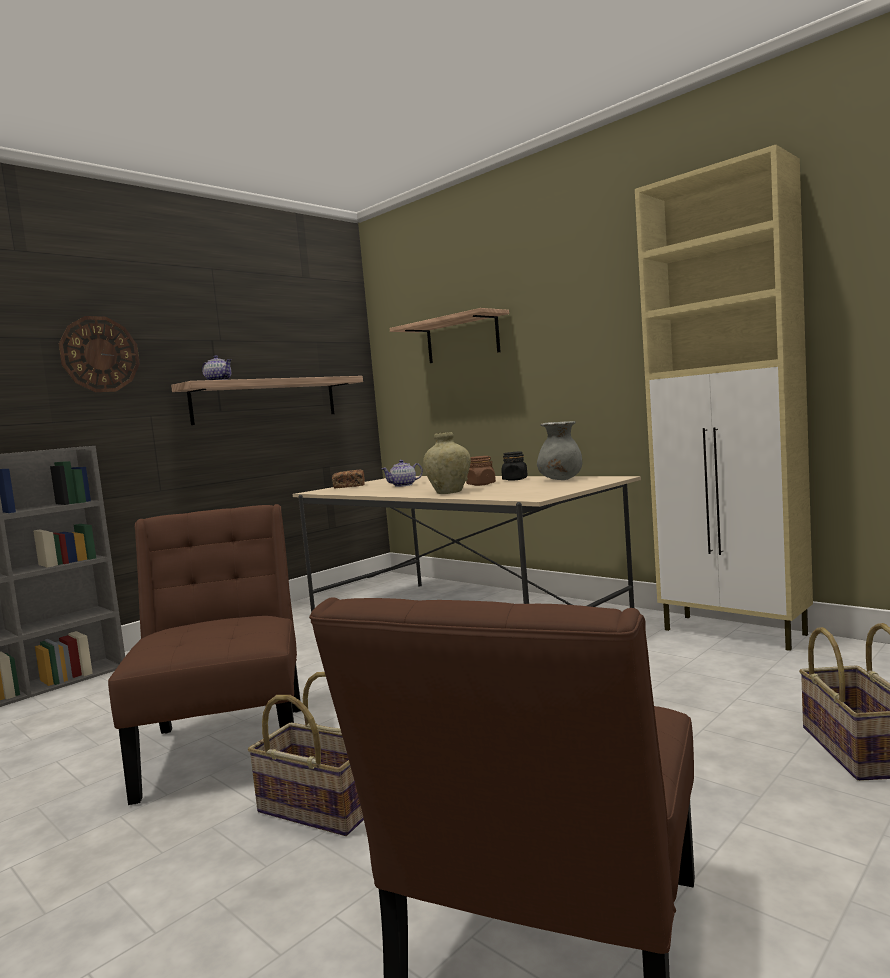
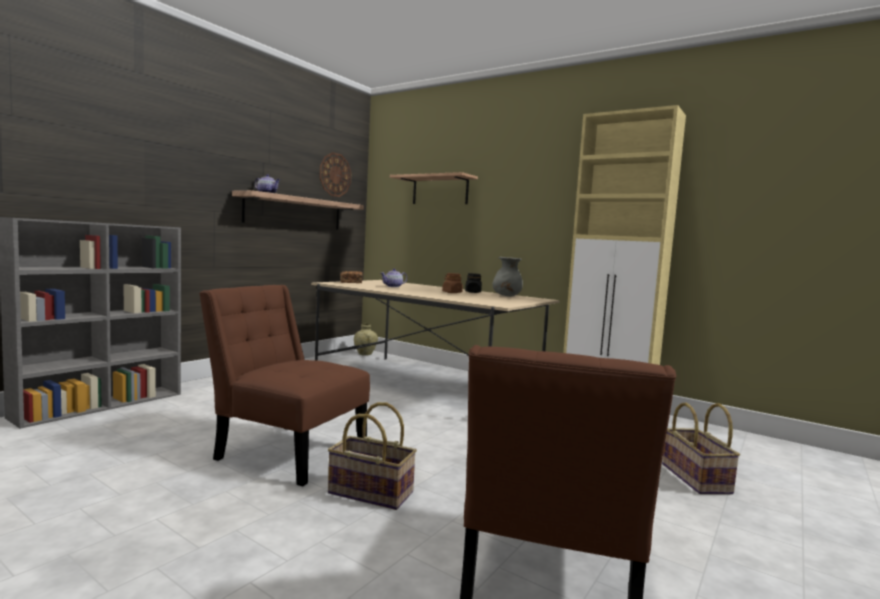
camera: 10 degrees left, 0 degrees up
(100, 354) = (185, 160): wall clock -> wall clock (335, 174)
(228, 745) = (286, 451): brown chair -> brown chair turned 45 degrees counterclockwise
(449, 492) = (435, 295): beige vase -> beige vase (365, 354)

